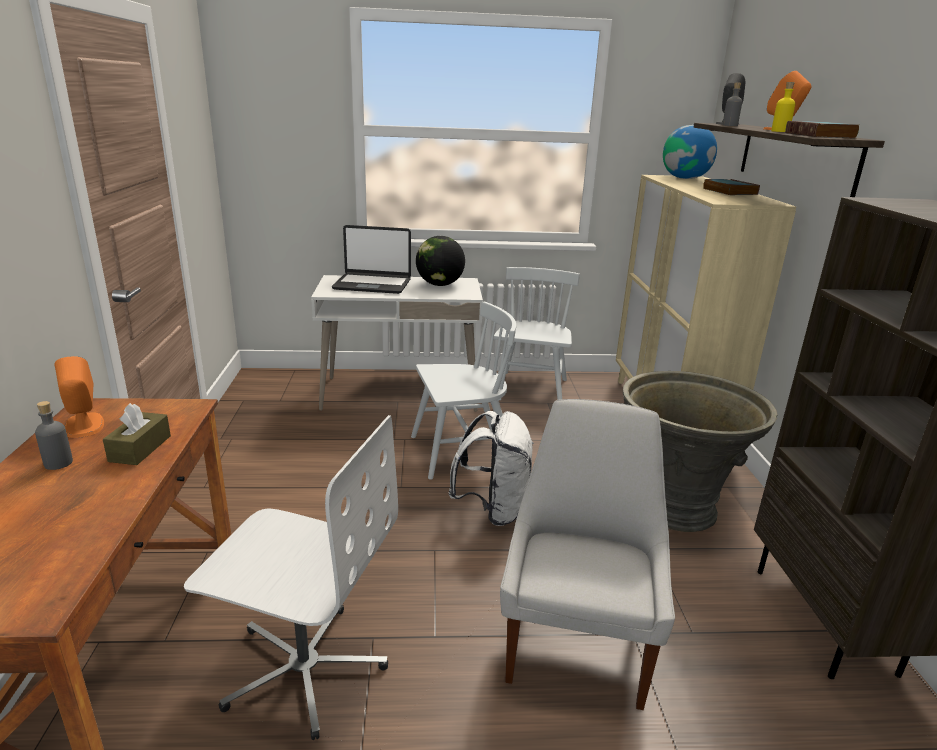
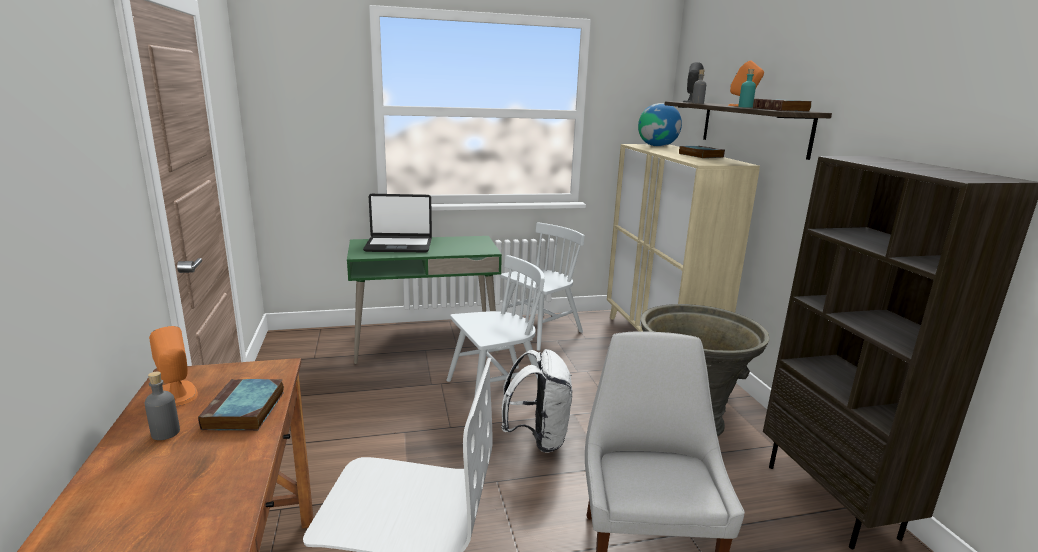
camera: 10 degrees left, 5 degrees down
(140, 448) = (244, 411): brown tissue box -> book
(400, 394) = (425, 343): white desk -> green desk
(440, 285) = (459, 243): globe -> none
(530, 391) = (539, 331): white chair -> white chair turned 45 degrees clockwise
(780, 131) = (745, 107): yellow bottle -> turquoise bottle

